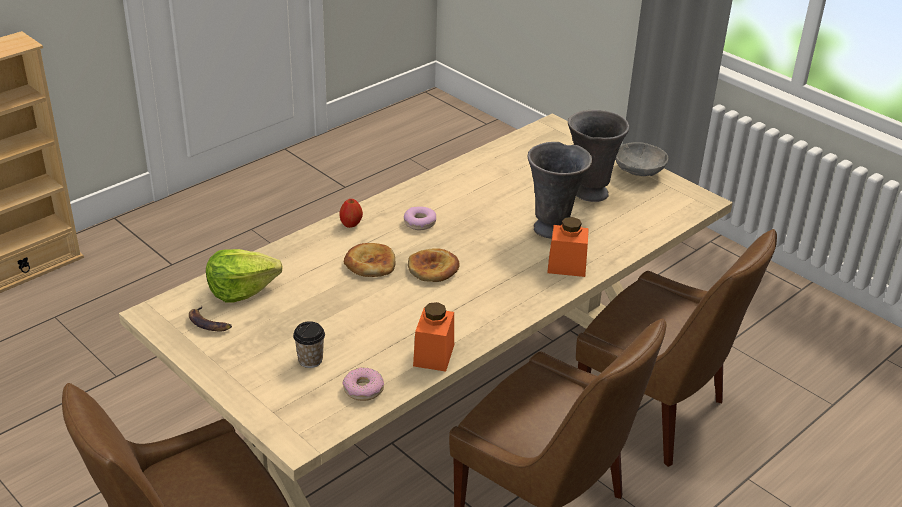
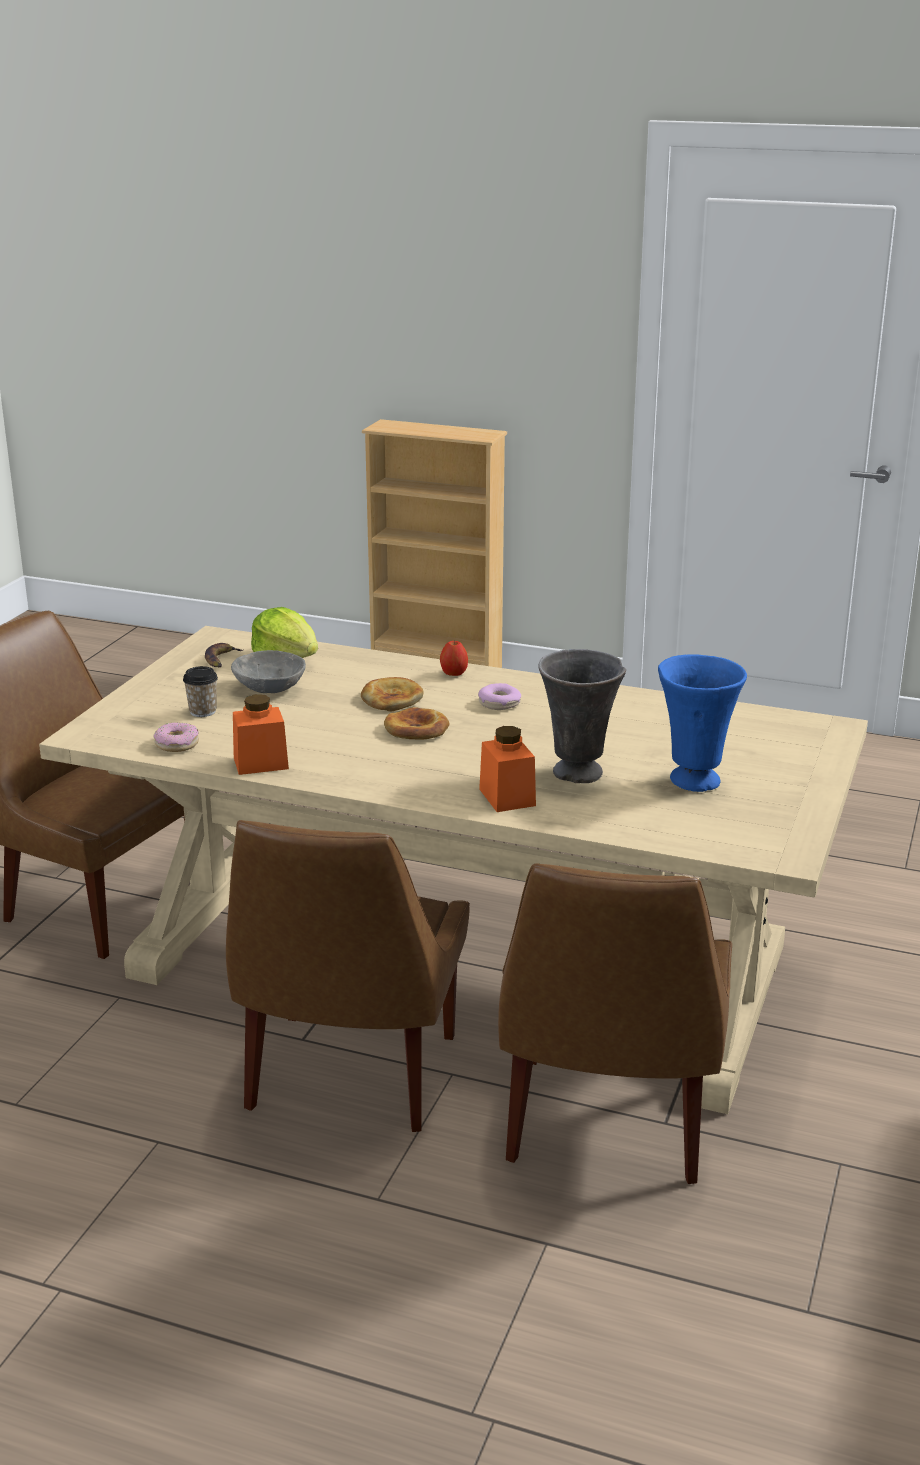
camera: 65 degrees right, 10 degrees down
(589, 193) = (693, 780): grey vase -> blue vase
(638, 173) = (795, 801): grey bowl -> grey bowl (268, 689)

